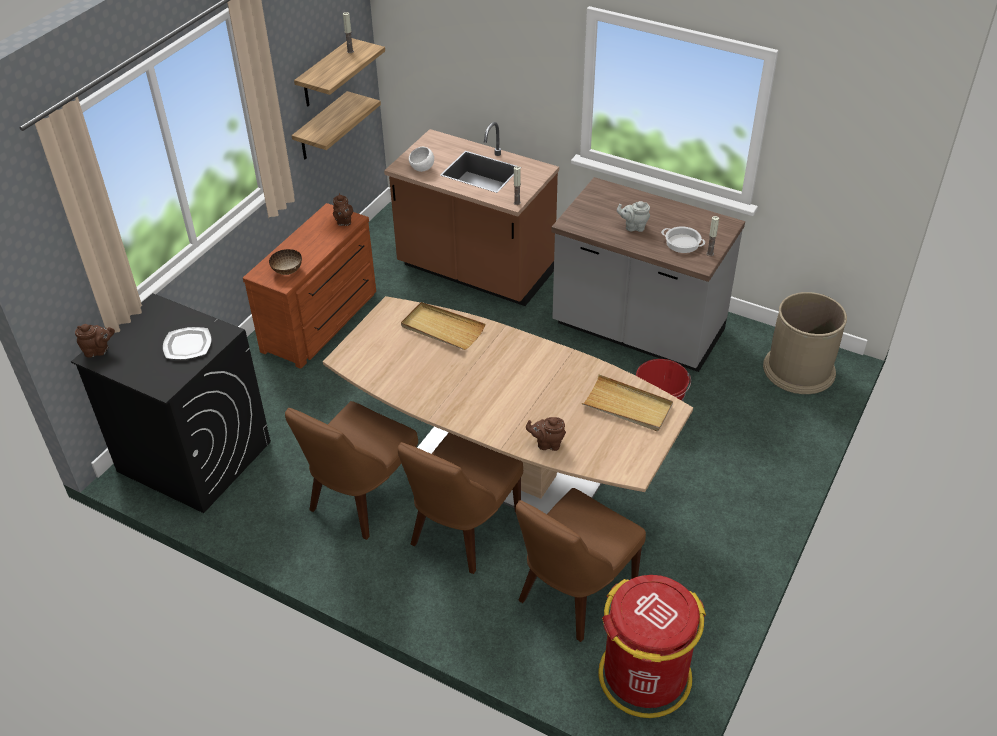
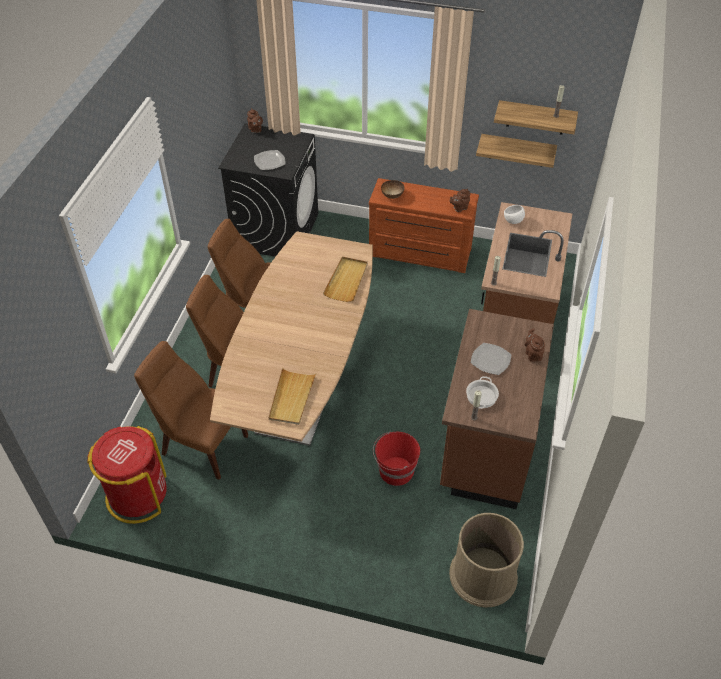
camera: 75 degrees right, 5 degrees up
(547, 444) = (243, 358): brown teapot -> brown teapot (533, 354)
(633, 227) = (491, 360): grey teapot -> plate
(637, 330) = (486, 443): grey counter -> brown counter

